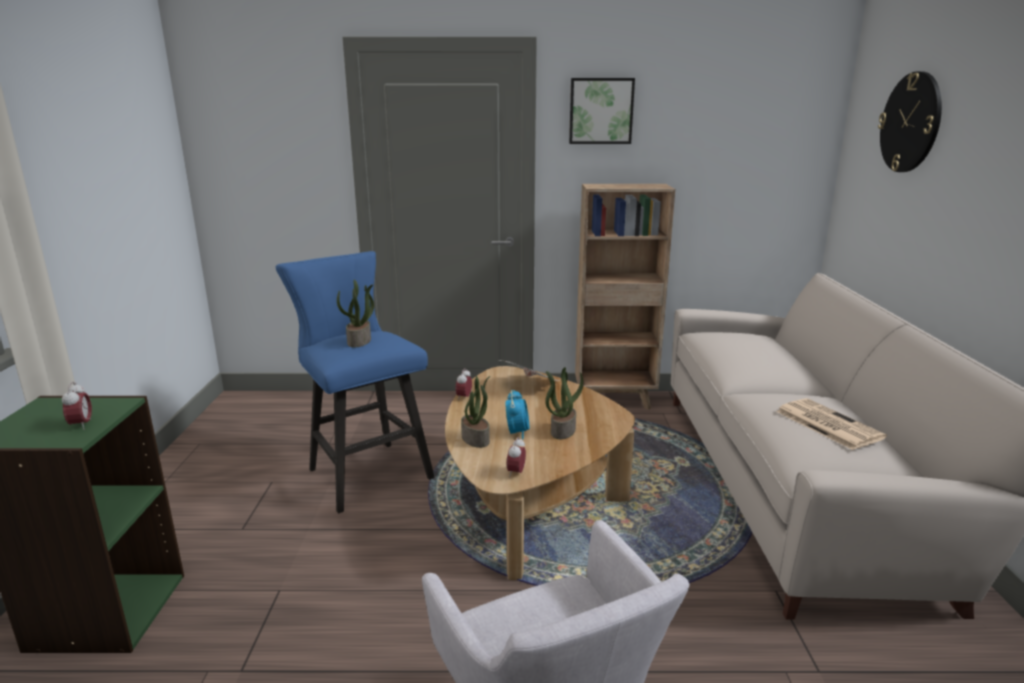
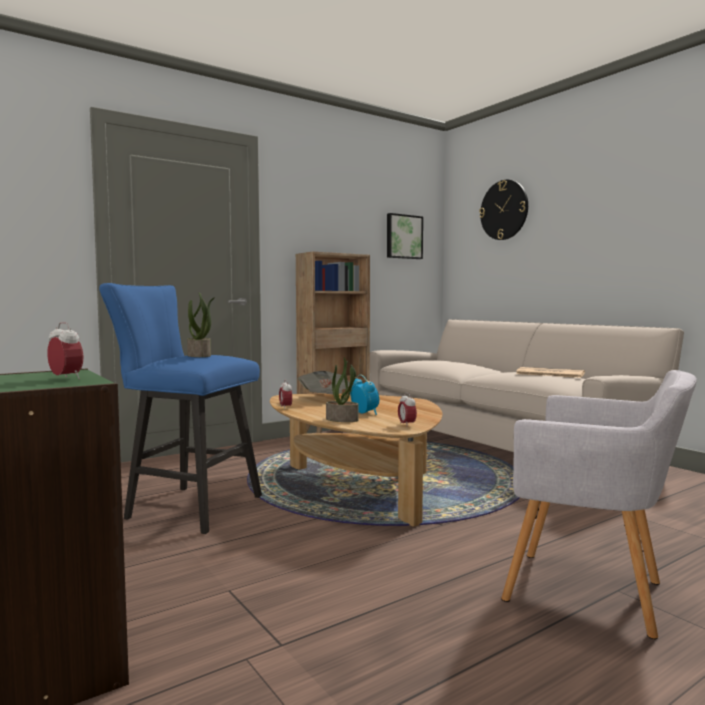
camera: 35 degrees left, 15 degrees down
(562, 430) = (393, 408): potted plant -> none
(600, 111) = (304, 199): picture -> picture (403, 237)

